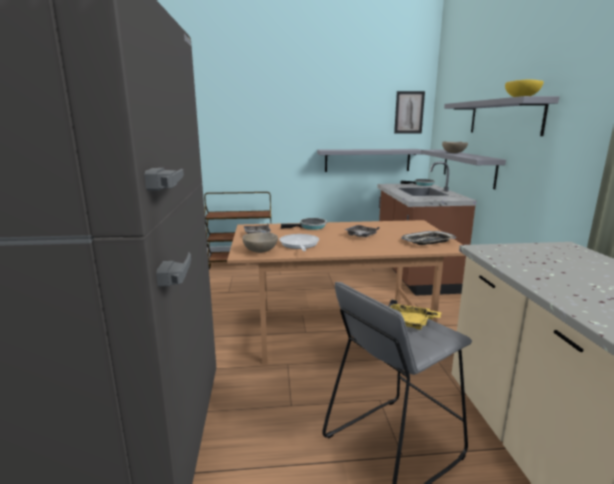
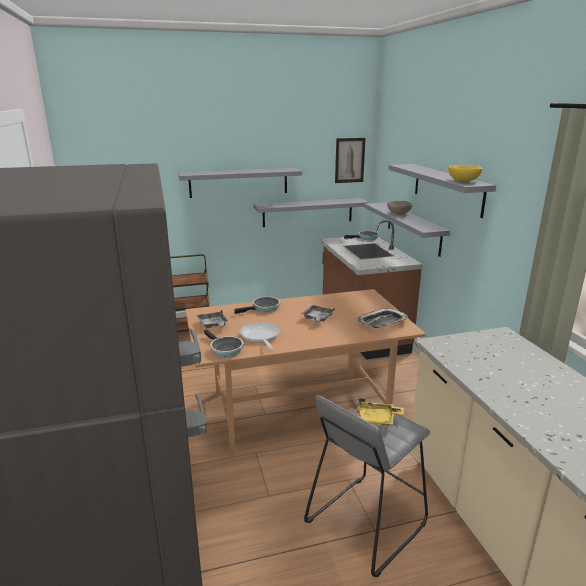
camera: 10 degrees left, 5 degrees up
(260, 251) = (224, 349): beige bowl -> frying pan
(304, 129) = (238, 182): none -> grey shelf

